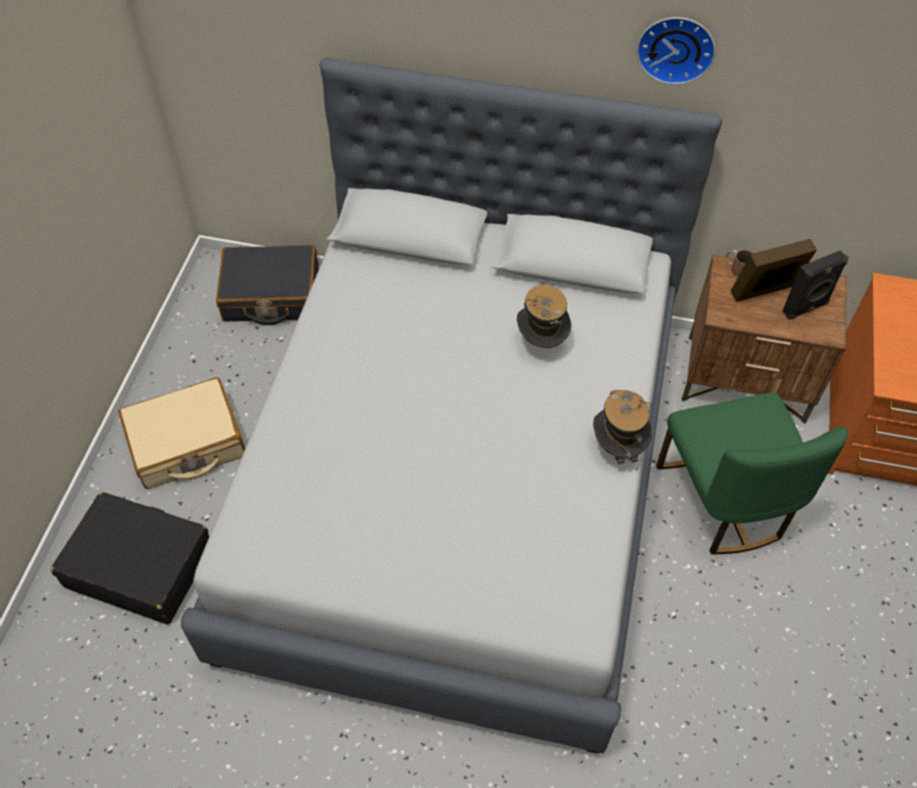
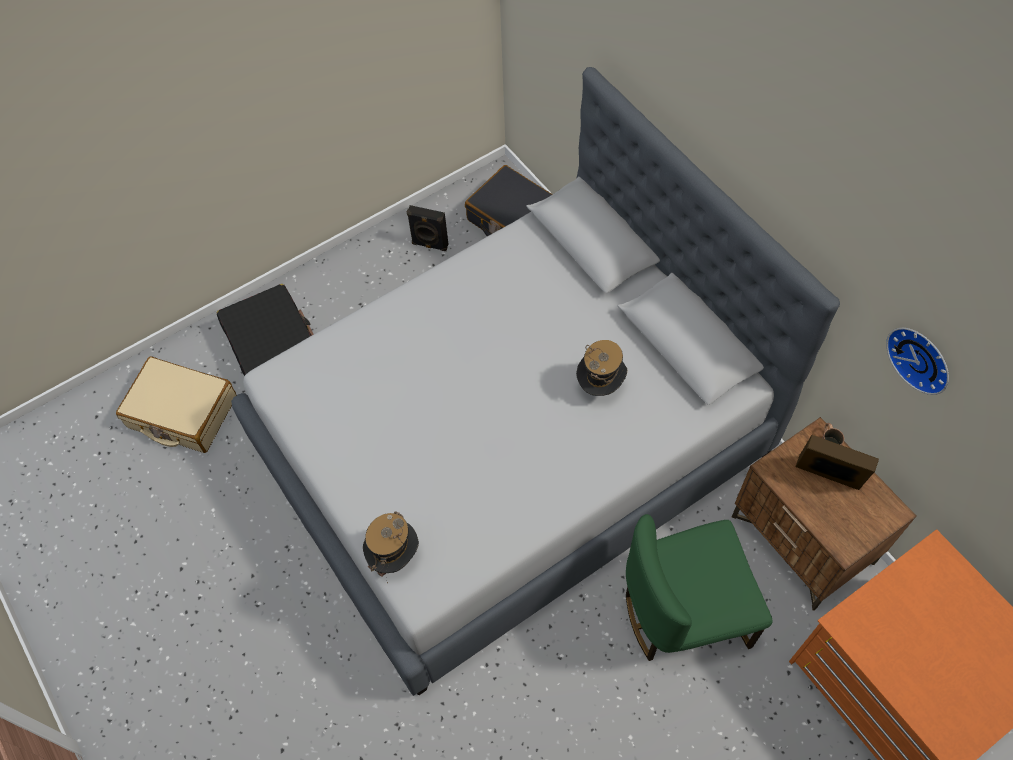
camera: 45 degrees right, 5 degrees up
(187, 443) = (370, 289): beige suitcase -> beige suitcase (182, 412)
(617, 448) = (572, 500): hat -> hat (394, 556)
(676, 47) = (826, 222): wall clock -> wall clock (921, 358)
(724, 500) = (683, 613): green chair -> green chair turned 45 degrees clockwise
(805, 308) = (848, 514): black speaker -> black speaker (430, 245)

